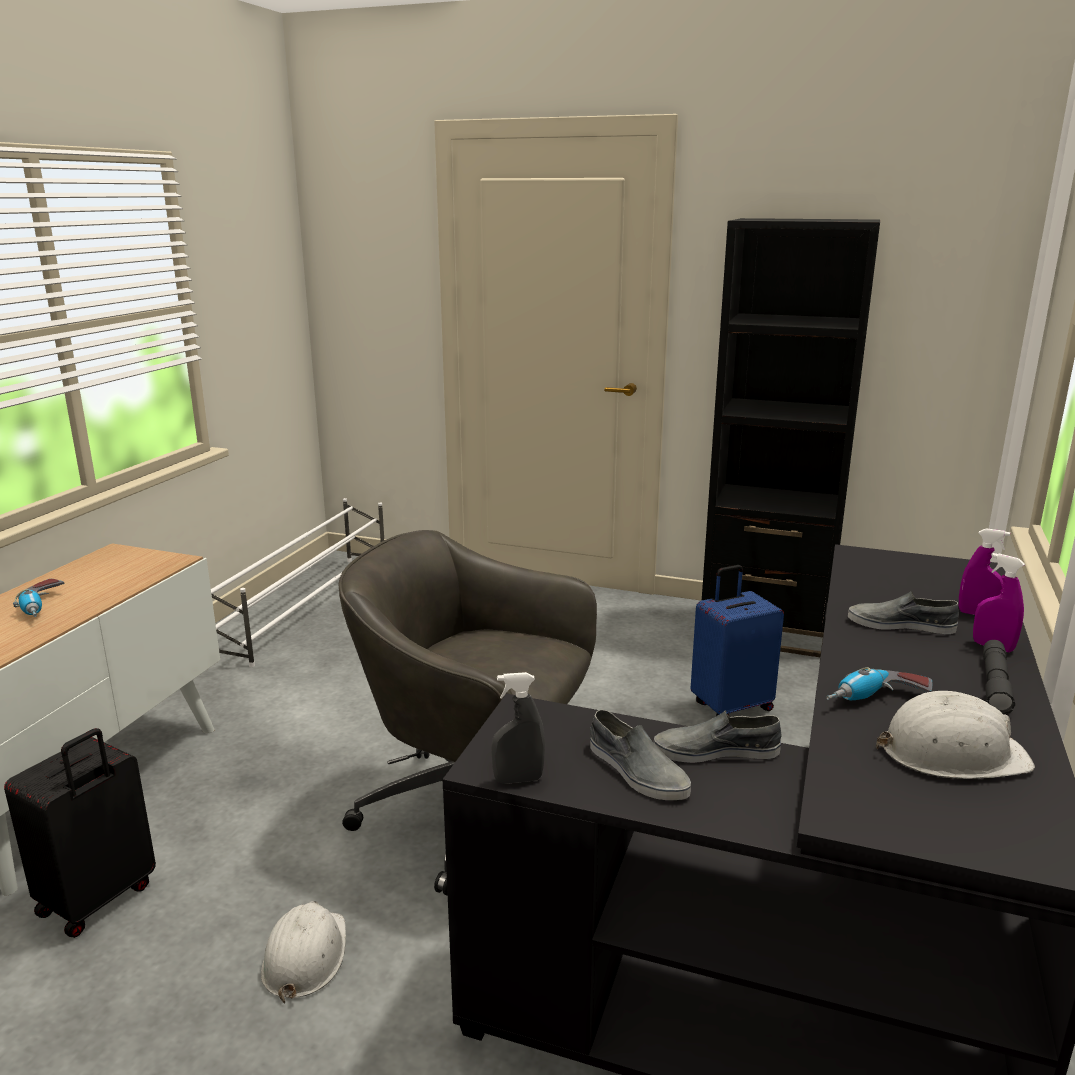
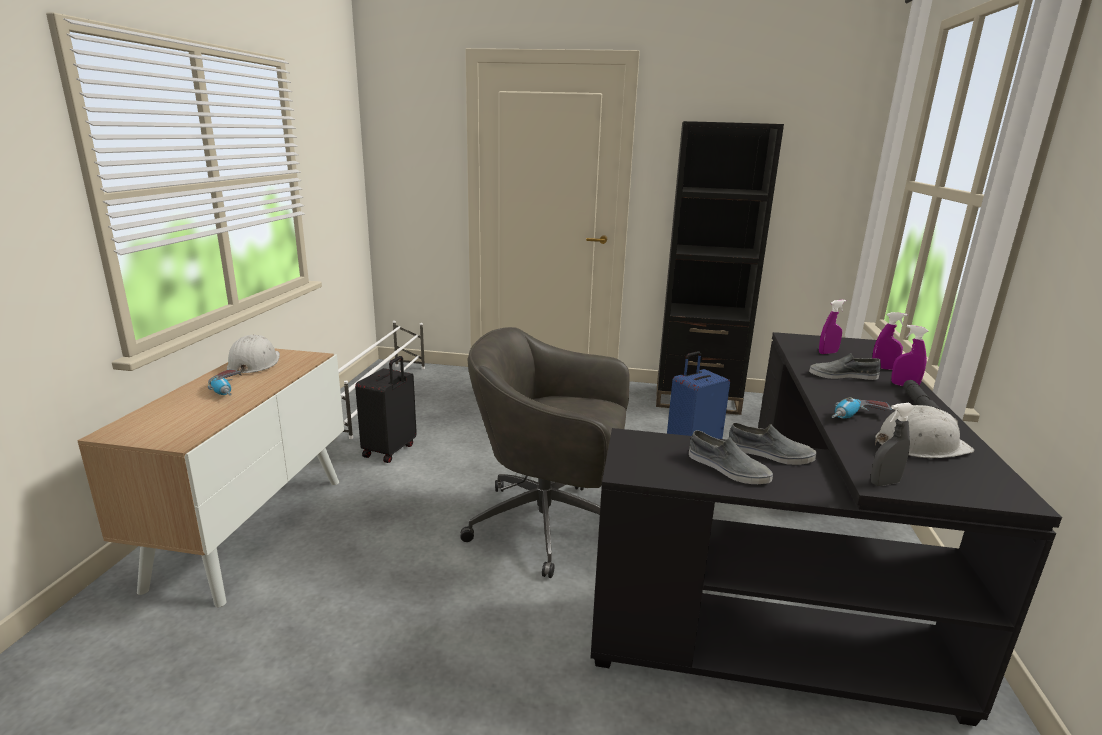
camera: 10 degrees left, 0 degrees up
(98, 900) = (294, 604): black suitcase -> black suitcase (390, 451)
(305, 956) = (465, 627): white hard hat -> white hard hat (254, 363)
(518, 779) = (653, 478): grey spray bottle -> grey spray bottle (884, 483)
(715, 751) = (769, 454): grey shoe -> grey shoe turned 150 degrees counterclockwise
(901, 583) = (828, 353): none -> purple spray bottle

